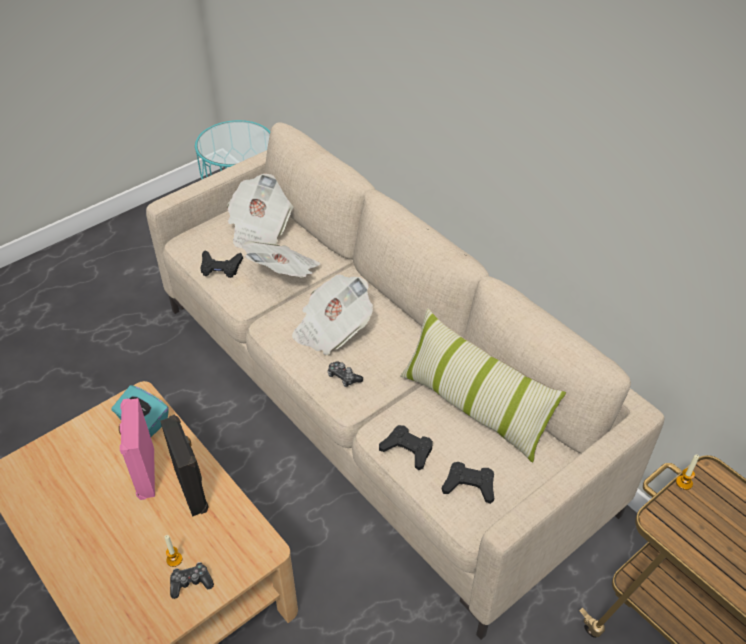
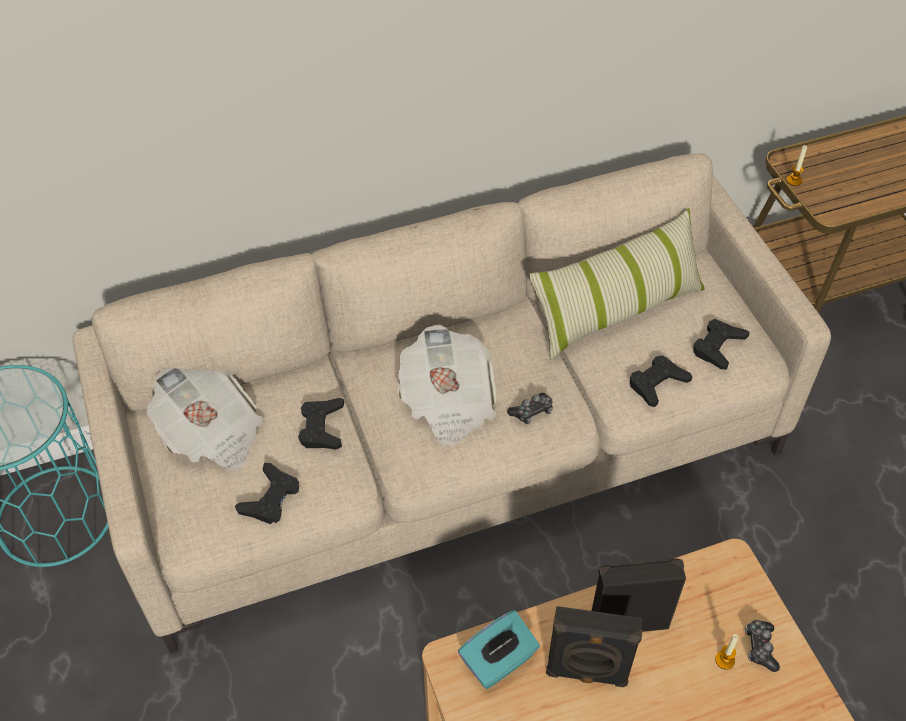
camera: 70 degrees left, 5 degrees up
(144, 473) = (586, 673): pink speaker -> black speaker
(284, 273) = (322, 427): newspaper -> black game controller

